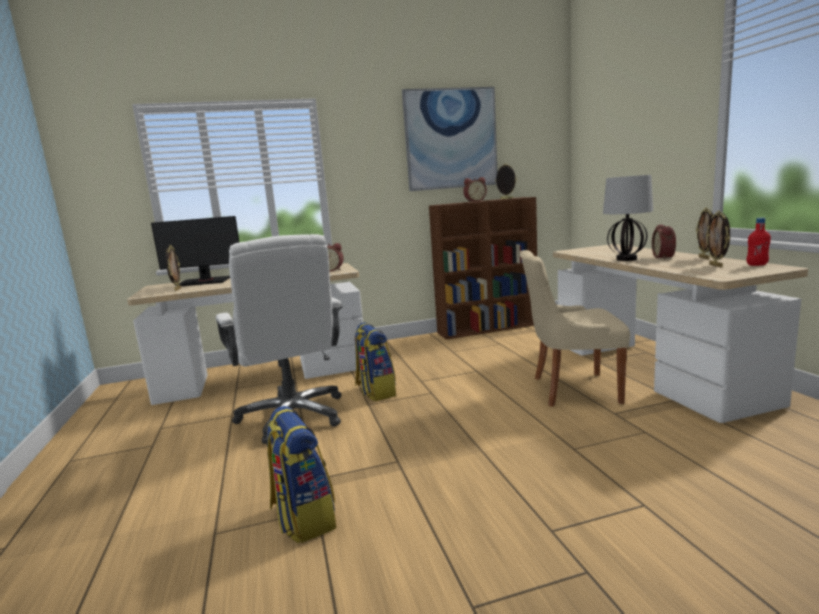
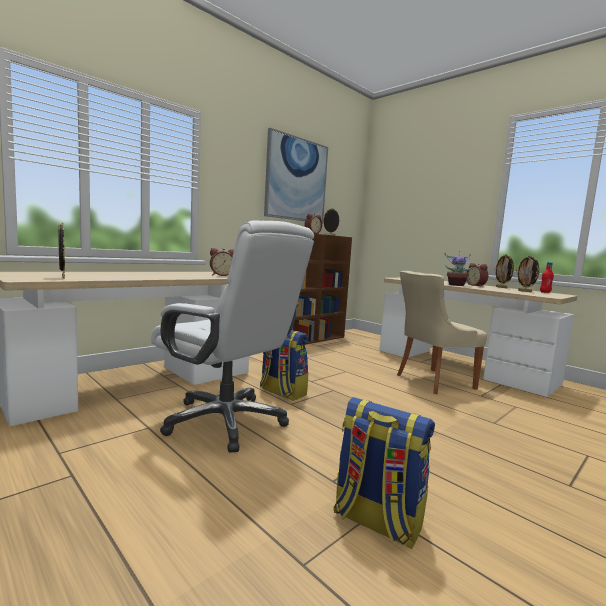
camera: 30 degrees left, 5 degrees down
(205, 281) = (81, 273): monitor -> none
(627, 259) = (456, 285): table lamp -> potted plant

